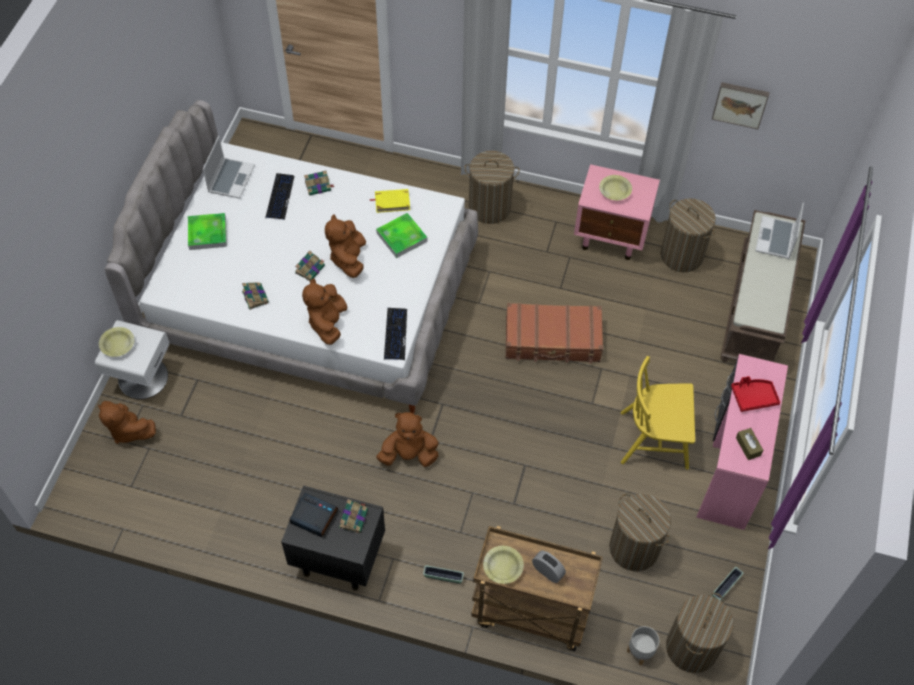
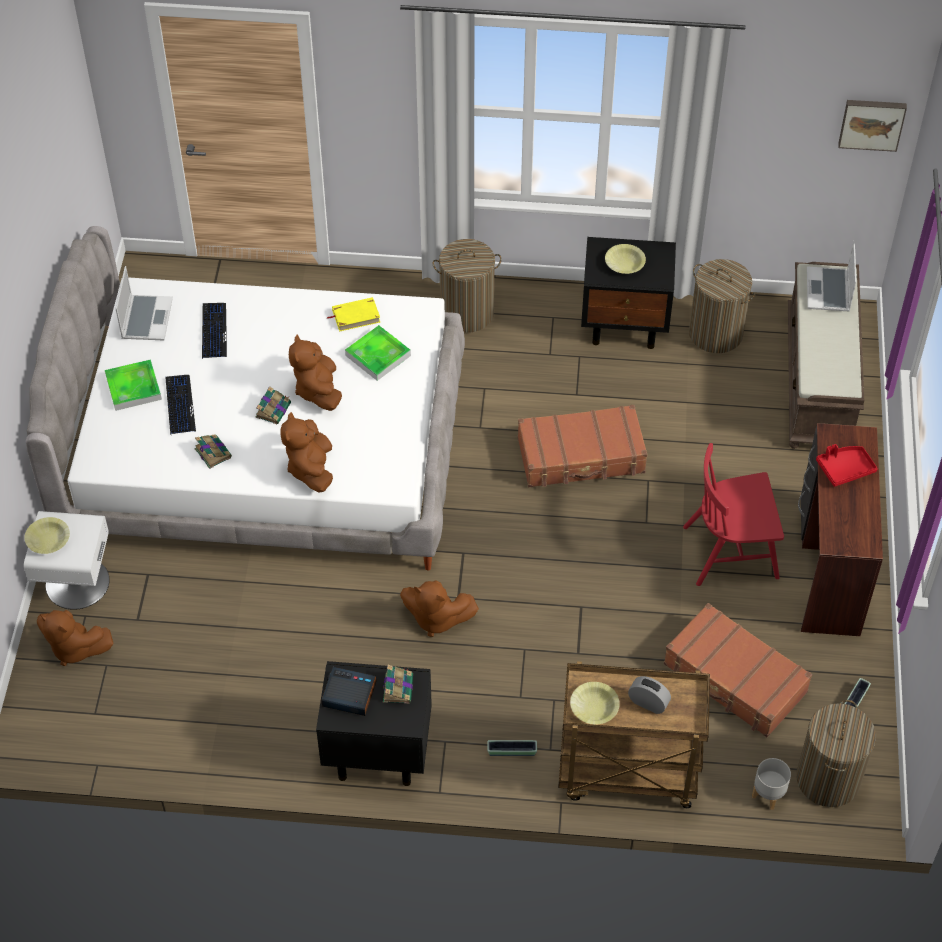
camera: 10 degrees left, 5 degrees down
(318, 186) = (259, 311): book -> none
(395, 334) = (398, 469): keyboard -> keyboard (180, 405)
(409, 455) = (436, 618): brown plush toy -> brown plush toy turned 150 degrees counterclockwise
(611, 237) = (625, 325): pink nightstand -> black nightstand
(634, 548) = (734, 679): laundry basket -> brown suitcase
(655, 439) = (731, 551): yellow chair -> red chair
(729, 467) = (827, 569): pink desk -> brown desk
(740, 104) = (761, 132): picture -> picture (872, 123)
(748, 446) = (850, 524): brown tissue box -> none

